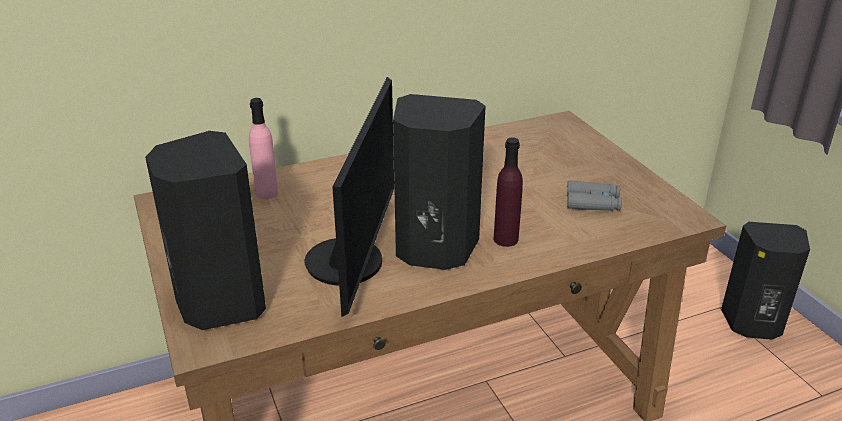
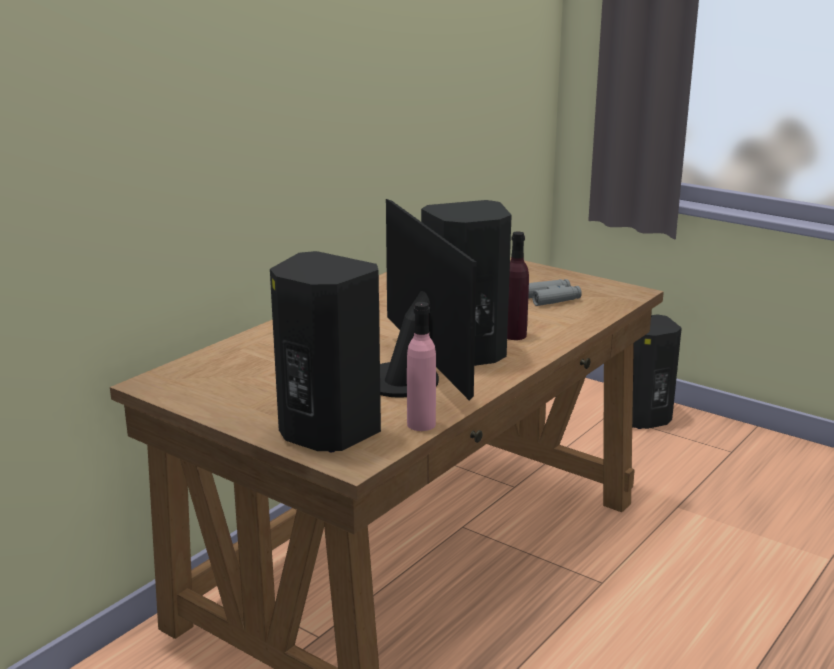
camera: 30 degrees left, 10 degrees down
(267, 193) = (254, 354): pink bottle -> pink bottle (421, 424)

